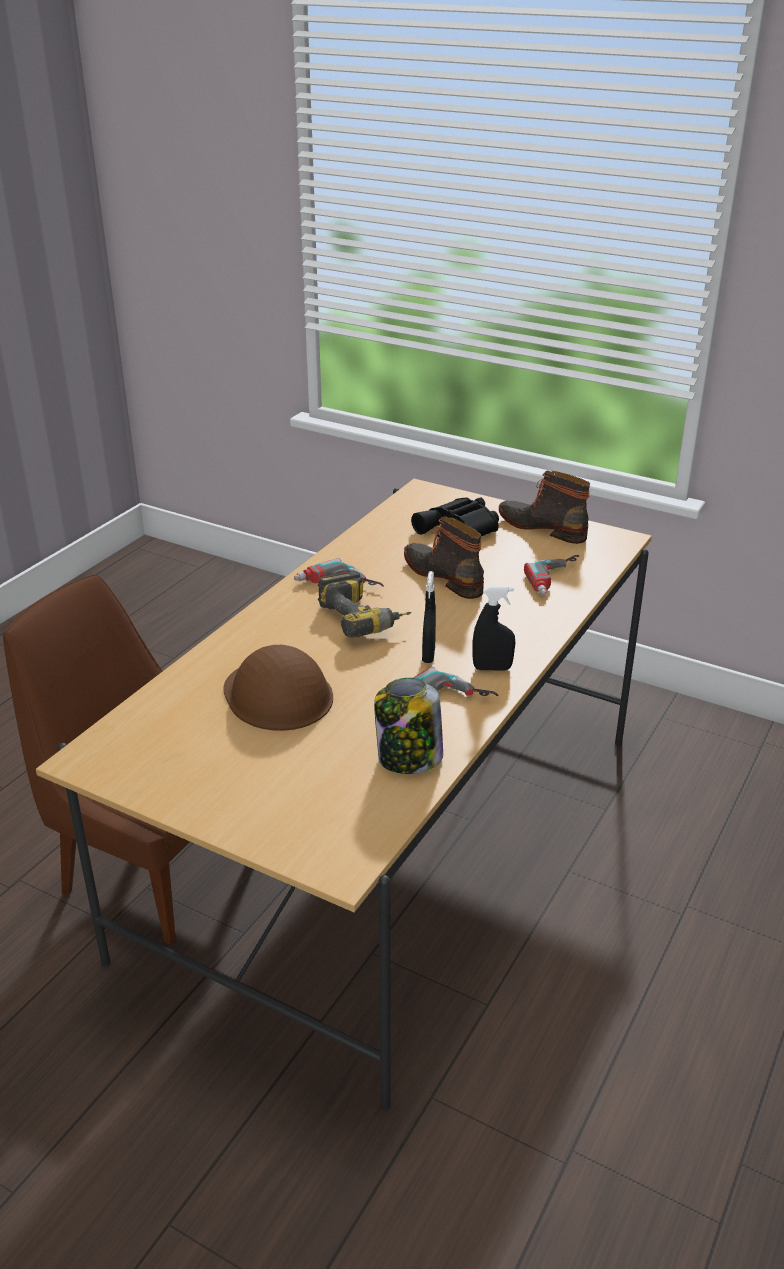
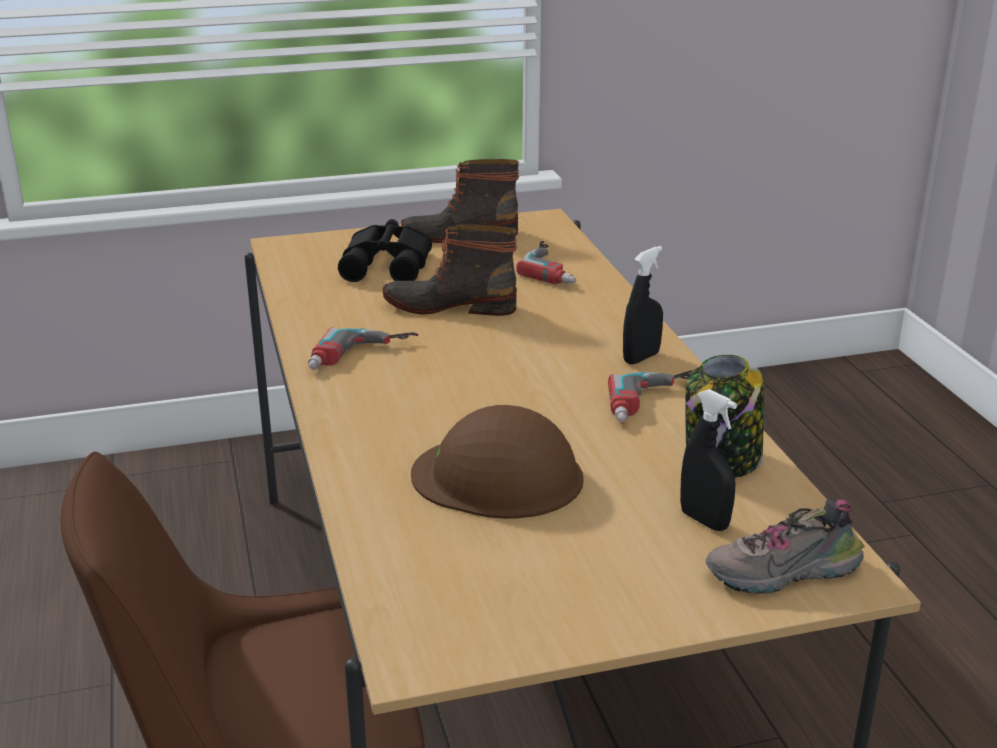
camera: 45 degrees left, 5 degrees down
(312, 839) = (783, 574): none -> shoe
(365, 619) = (448, 372): power drill -> none
(428, 655) = (568, 374): black spray bottle -> black spray bottle (704, 520)

